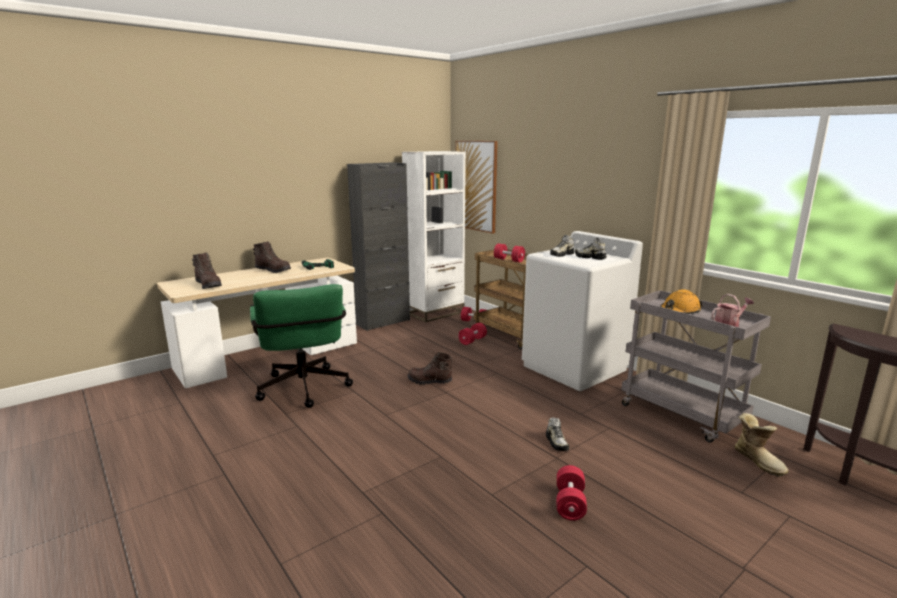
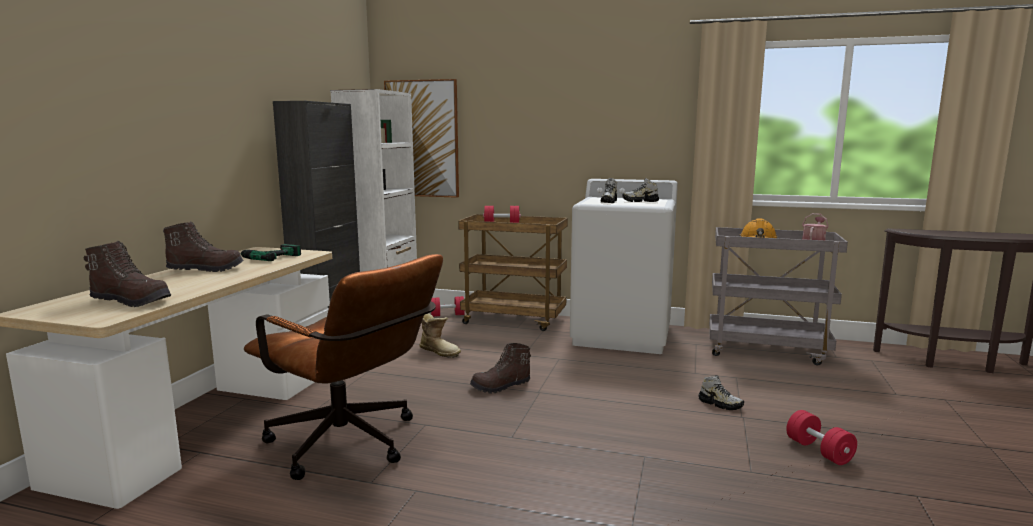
camera: 35 degrees left, 5 degrees down
(304, 391) = (351, 446): green office chair -> brown office chair
(472, 340) = (478, 334): red dumbbell -> none
(758, 461) = (866, 368): boot -> boot (439, 351)

